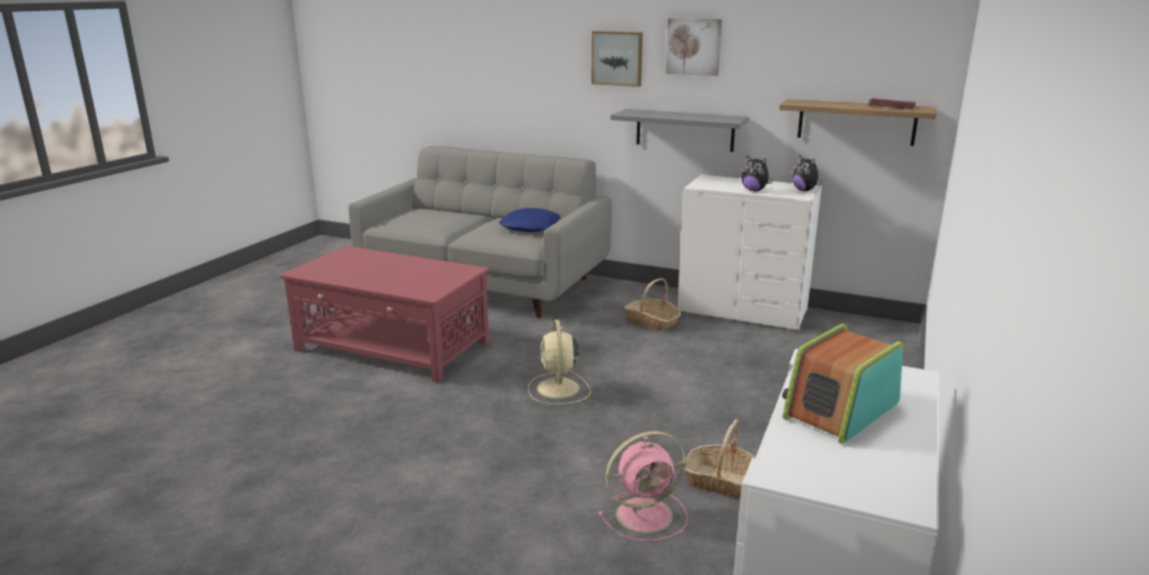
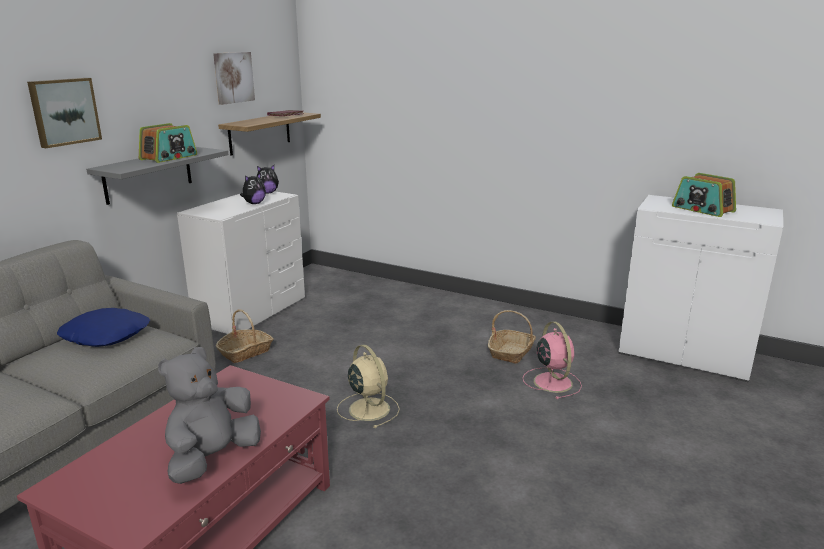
camera: 85 degrees left, 0 degrees up
(361, 278) = (212, 458): none -> grey plush toy
(558, 389) = (368, 408): beige fan -> beige fan turned 120 degrees counterclockwise
(684, 116) = (169, 157): none -> radio
(693, 46) = (139, 87): picture -> picture (233, 77)

